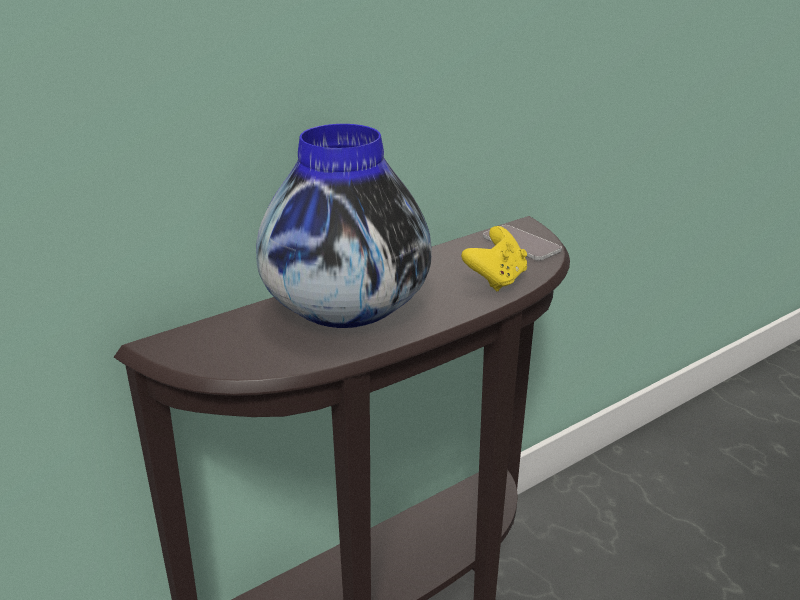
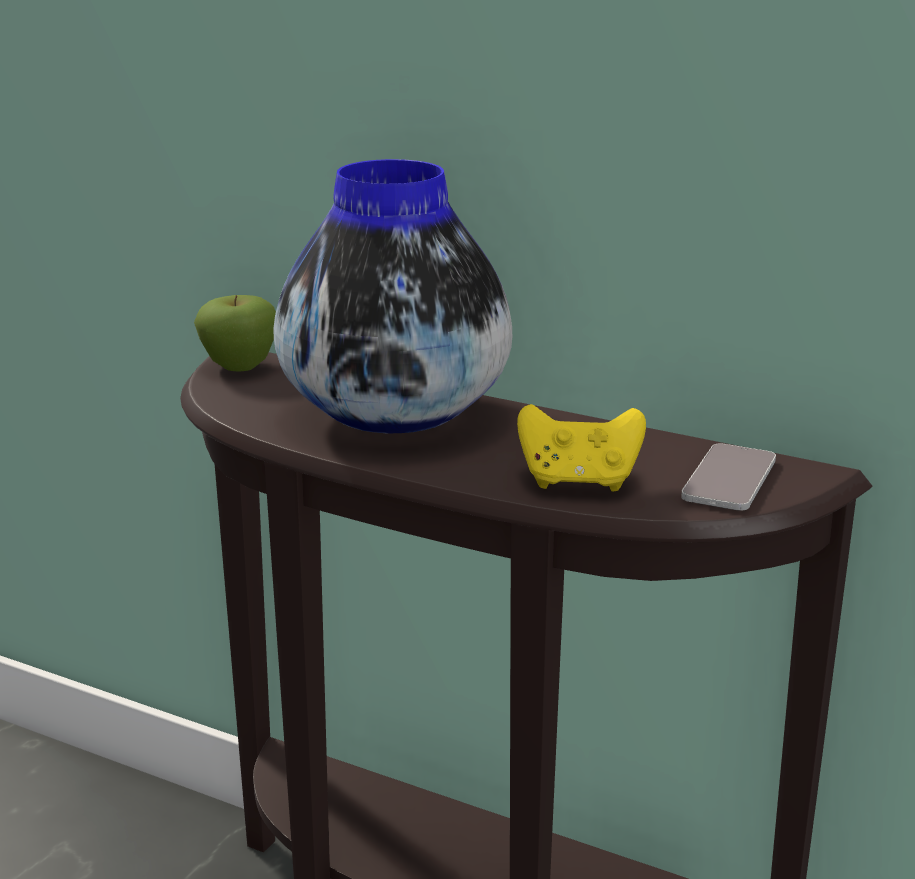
camera: 65 degrees right, 5 degrees down
(185, 347) = (239, 366): none -> apple

